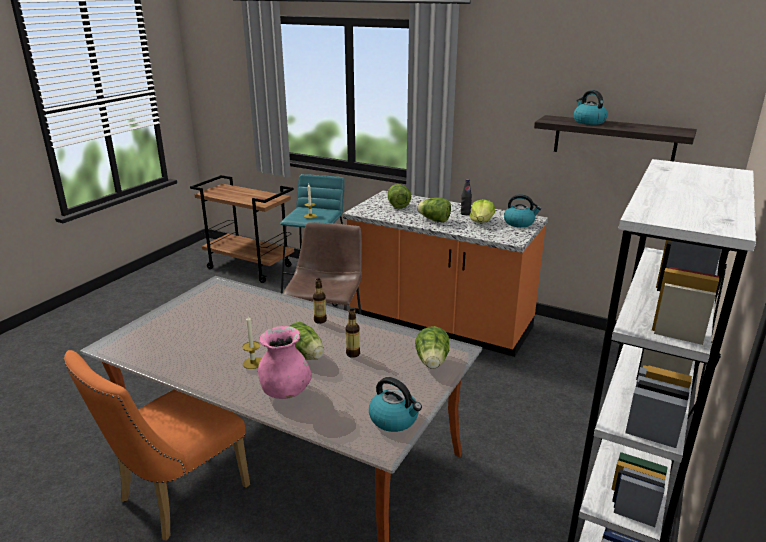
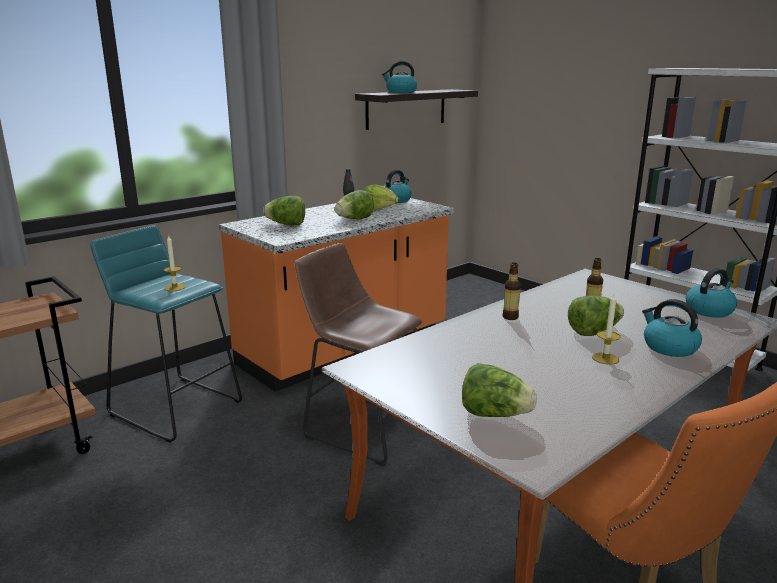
camera: 70 degrees left, 5 degrees down
(285, 392) = (669, 347): pink vase -> kettle
(432, 362) = (612, 286): lettuce -> lettuce (494, 414)

